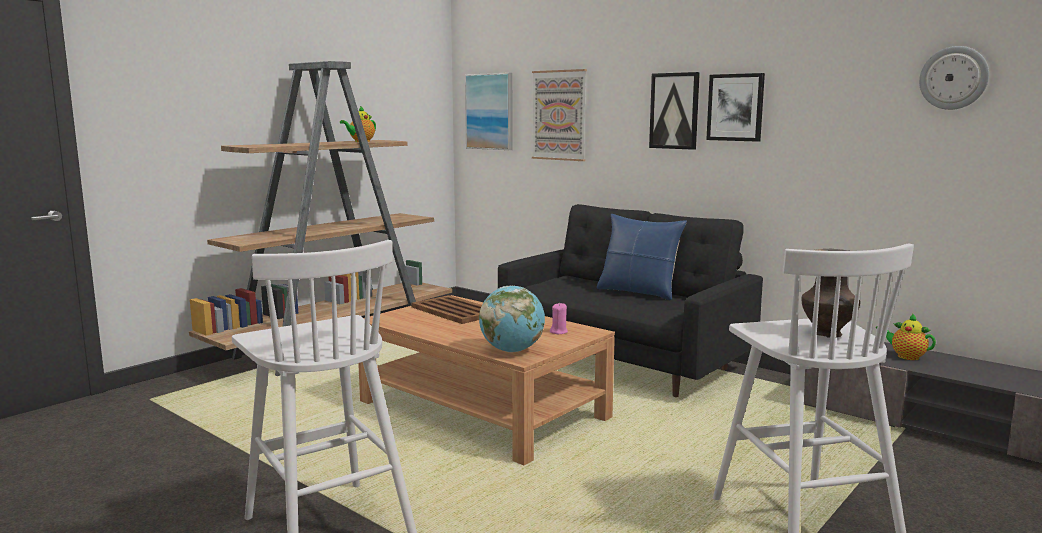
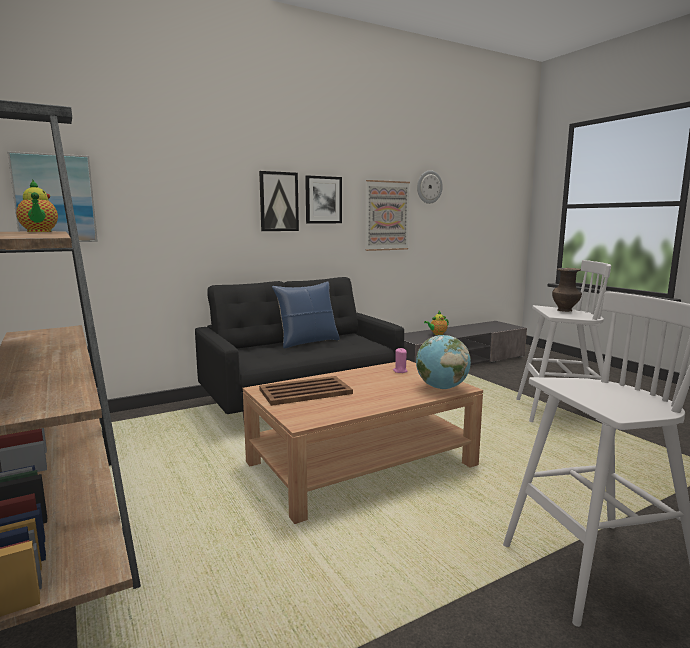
camera: 70 degrees left, 0 degrees up
(559, 115) = (161, 204): picture -> picture (387, 216)

